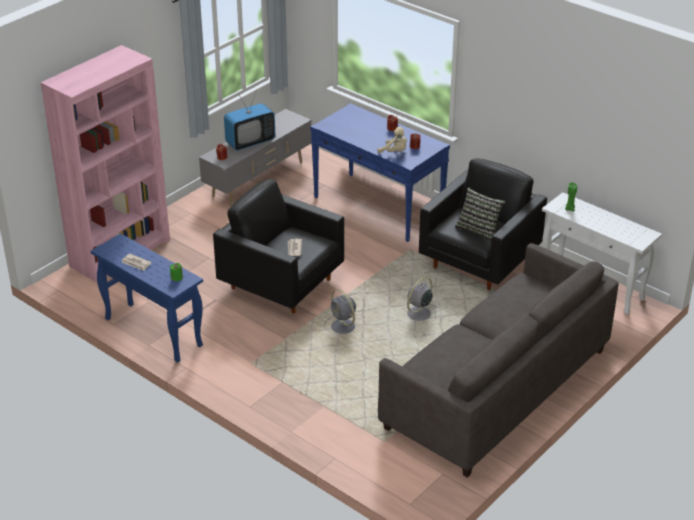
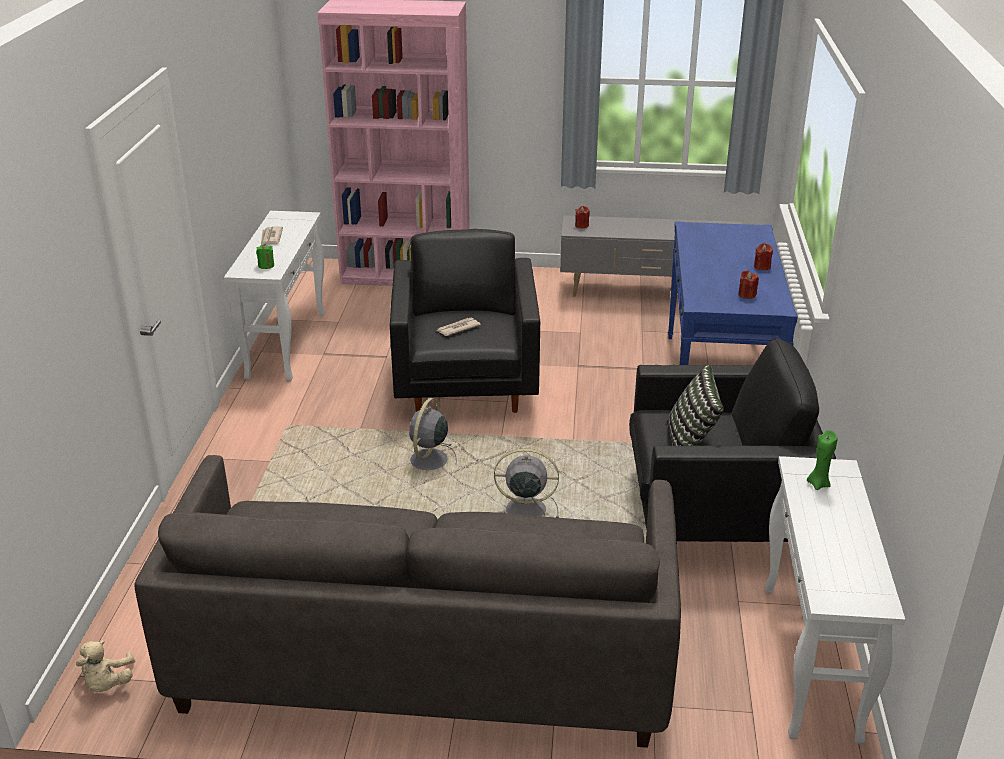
camera: 55 degrees right, 5 degrees down
(152, 332) = (286, 344): blue console table -> white console table
(250, 142) = (638, 228): television -> none
(394, 152) = (709, 287): beige plush toy -> beige plush toy (107, 684)

